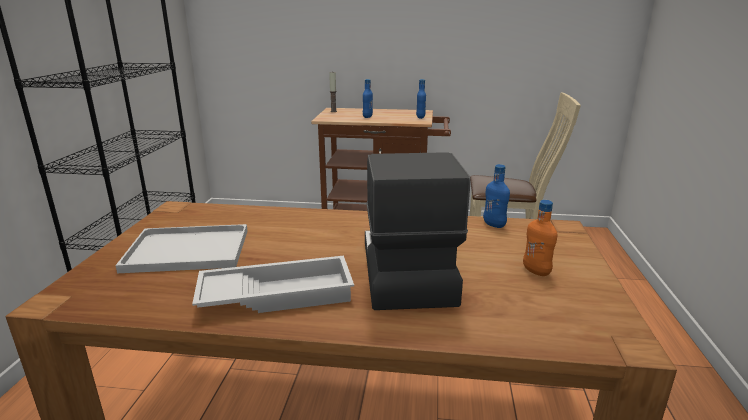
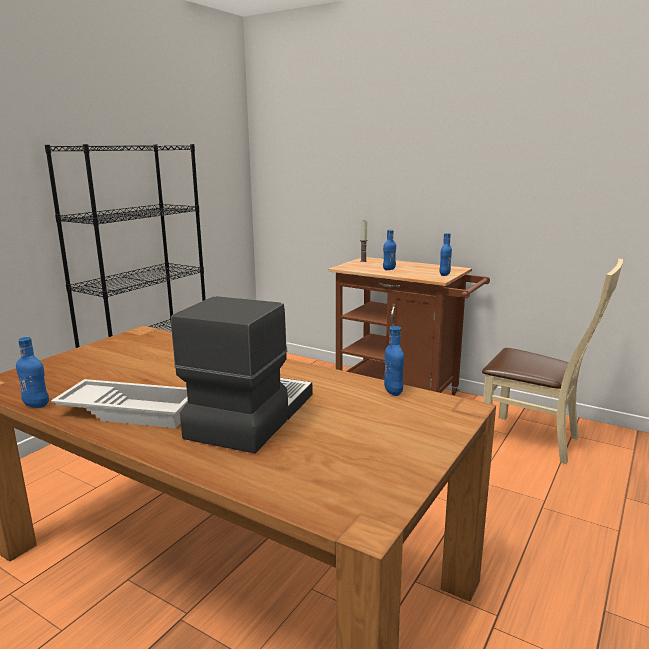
camera: 25 degrees right, 5 degrees down
(153, 313) = (36, 405): none -> blue bottle
(190, 249) = (114, 365): white tray -> none
(536, 271) = (371, 441): orange bottle -> none

